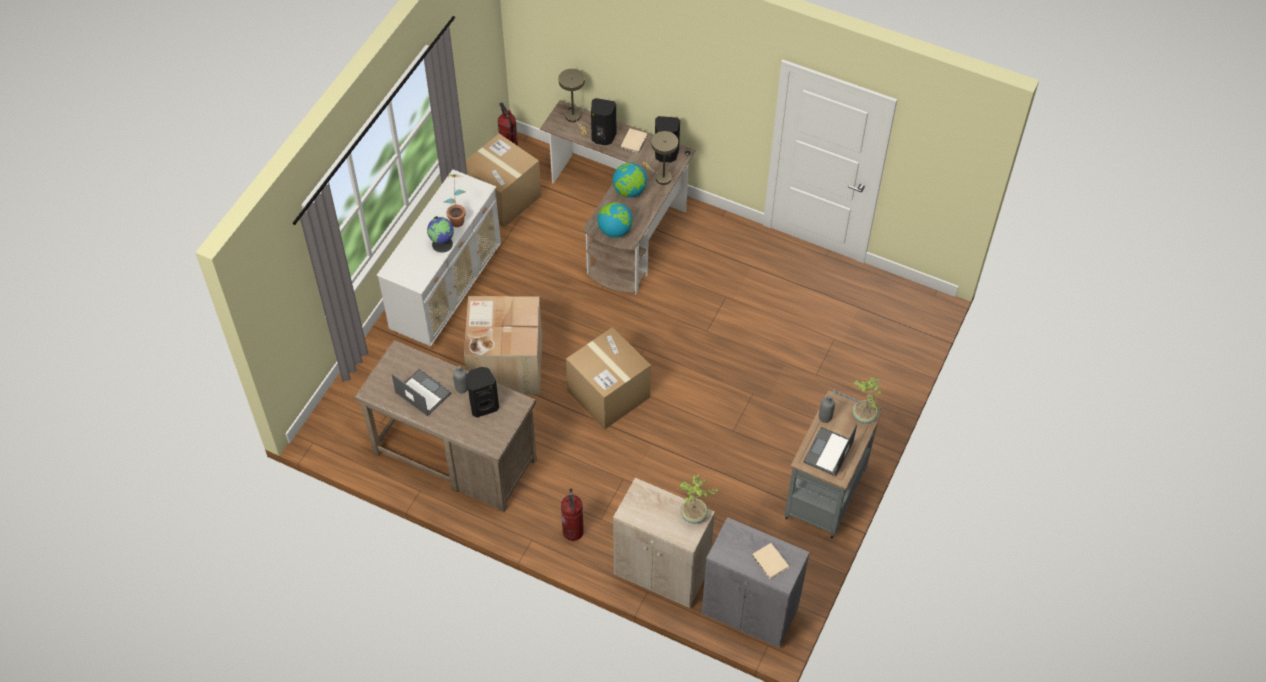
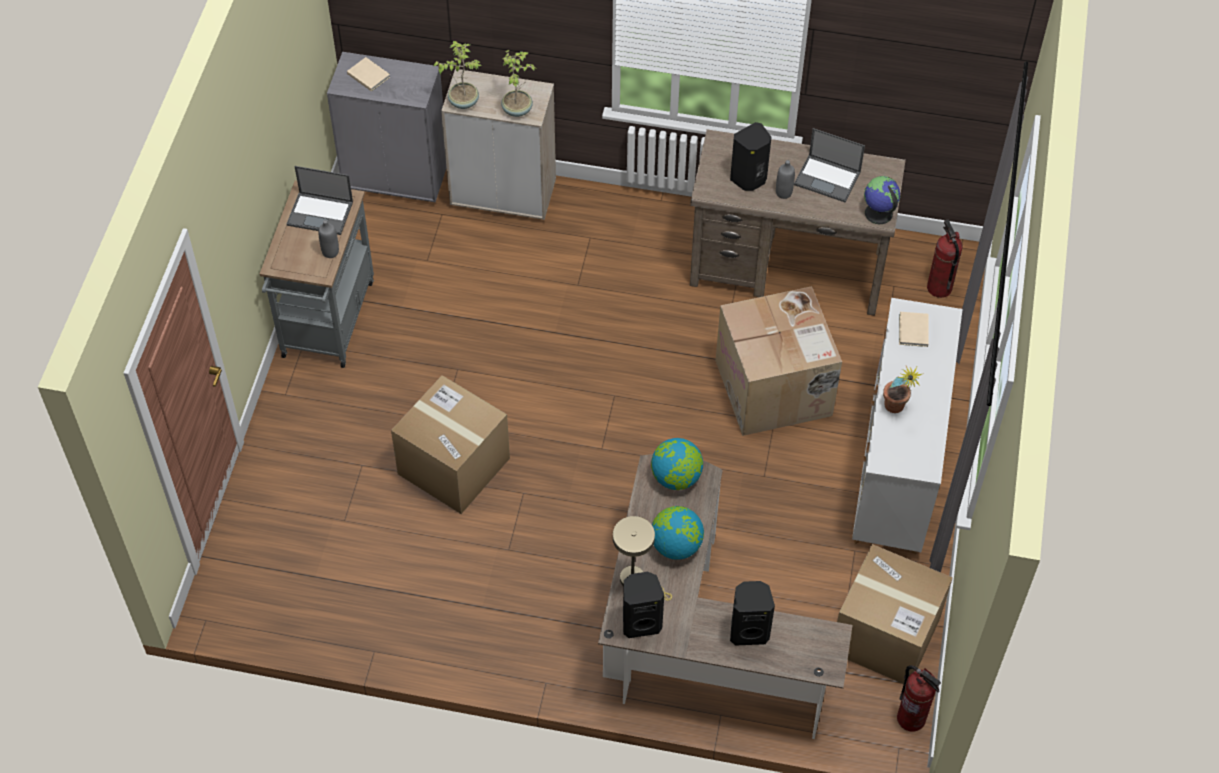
camera: 165 degrees right, 0 degrees up
(442, 244) = (897, 368): globe -> globe (878, 213)
(573, 532) = (617, 218): fire extinguisher -> fire extinguisher (939, 288)
(574, 118) = (805, 655): beige table lamp -> none
(608, 394) = (628, 380): cardboard box -> cardboard box (453, 466)
(634, 141) = (697, 635): beige book -> beige book (912, 331)
(828, 452) = (321, 213): laptop -> laptop turned 90 degrees clockwise
(863, 416) = (282, 263): potted plant -> potted plant (517, 109)

